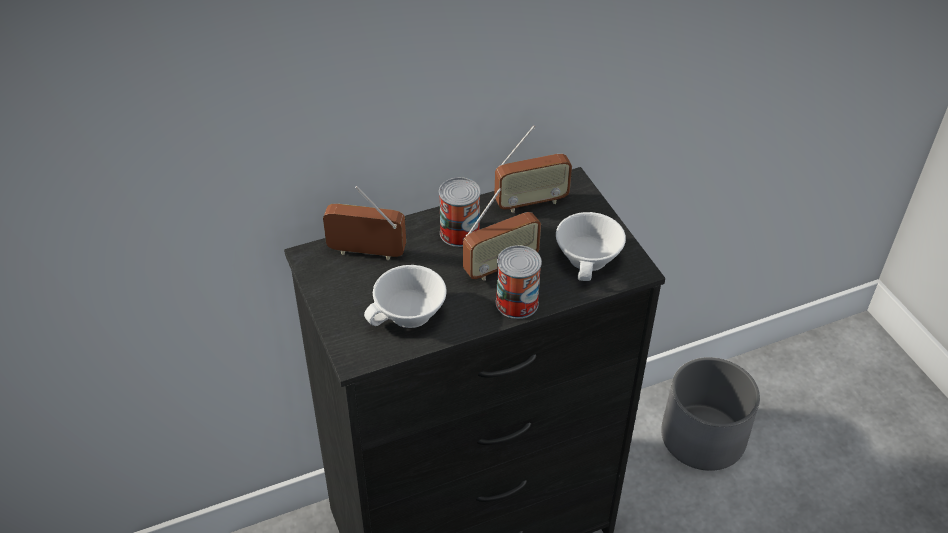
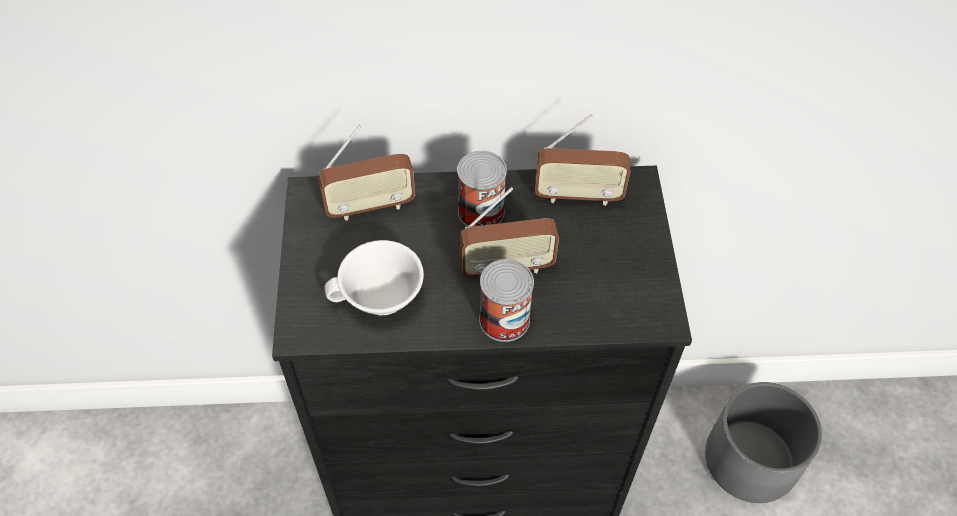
camera: 20 degrees right, 10 degrees up
(366, 252) = (370, 206): radio -> radio turned 135 degrees clockwise
(590, 259) = (614, 289): white cup -> none

